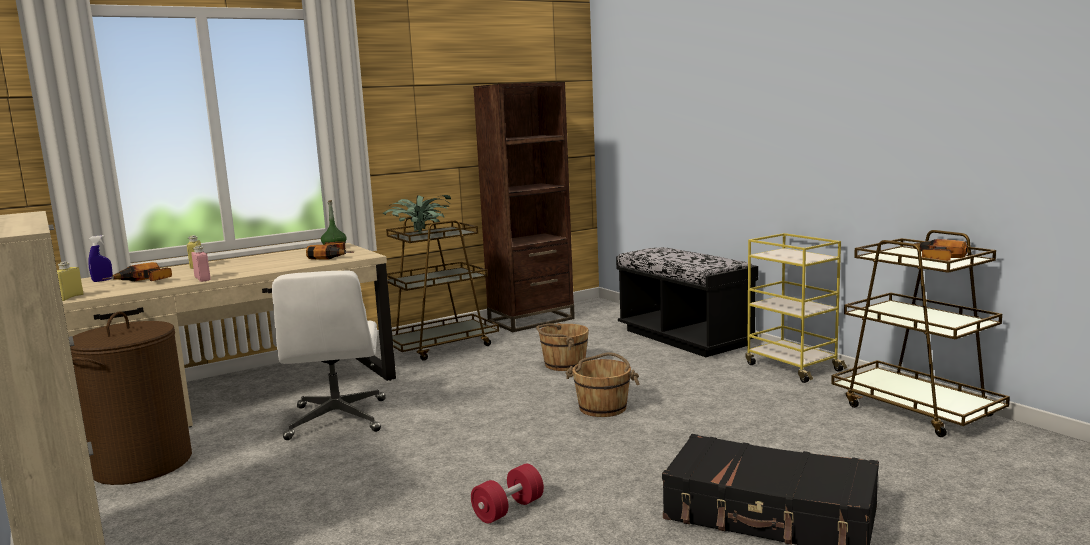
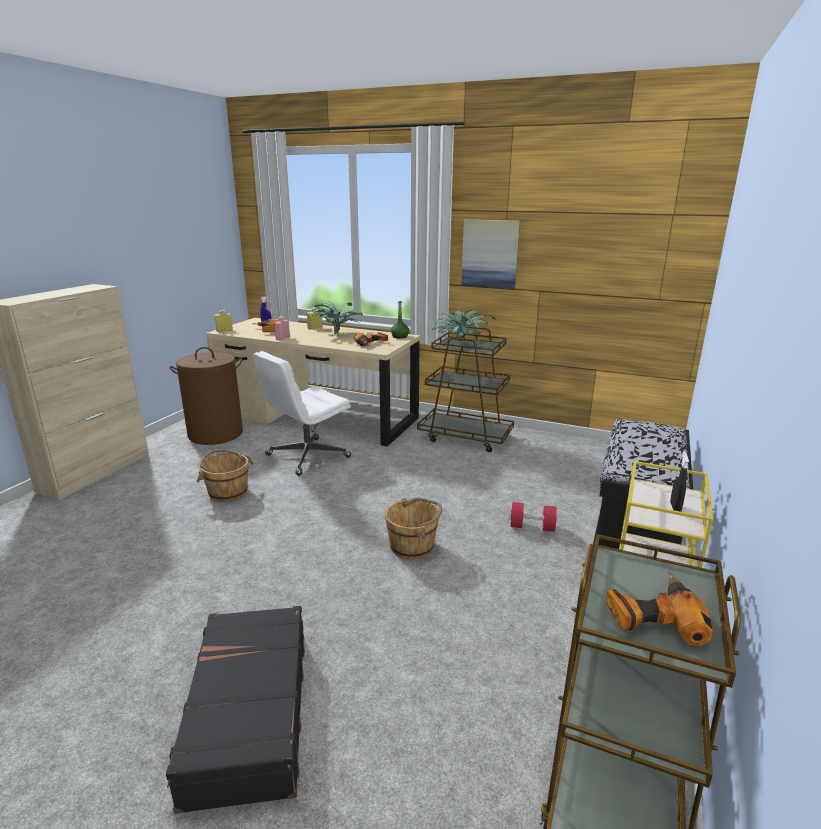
camera: 55 degrees right, 10 degrees up
(255, 262) = (338, 334): none -> potted plant
(403, 133) = (490, 254): none -> picture
(508, 509) = (206, 568): red dumbbell -> red dumbbell (532, 527)
(531, 320) = (569, 446): brown bookcase -> none
(564, 364) = (487, 496): brown bucket -> brown bucket (227, 492)
(798, 254) = (675, 507): none -> black spray bottle

